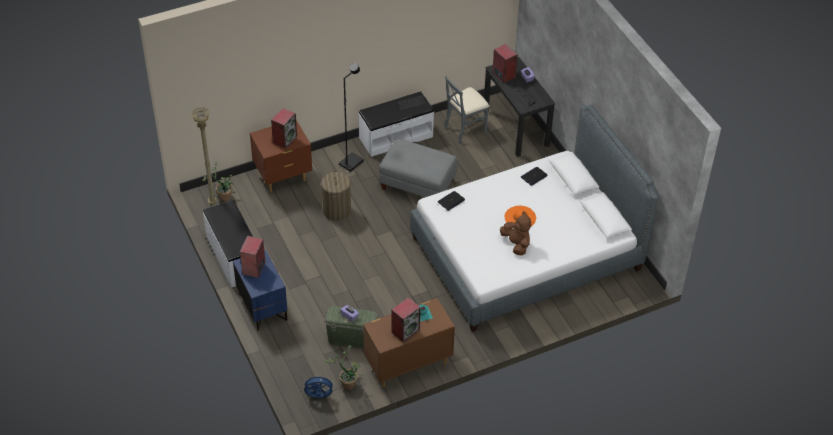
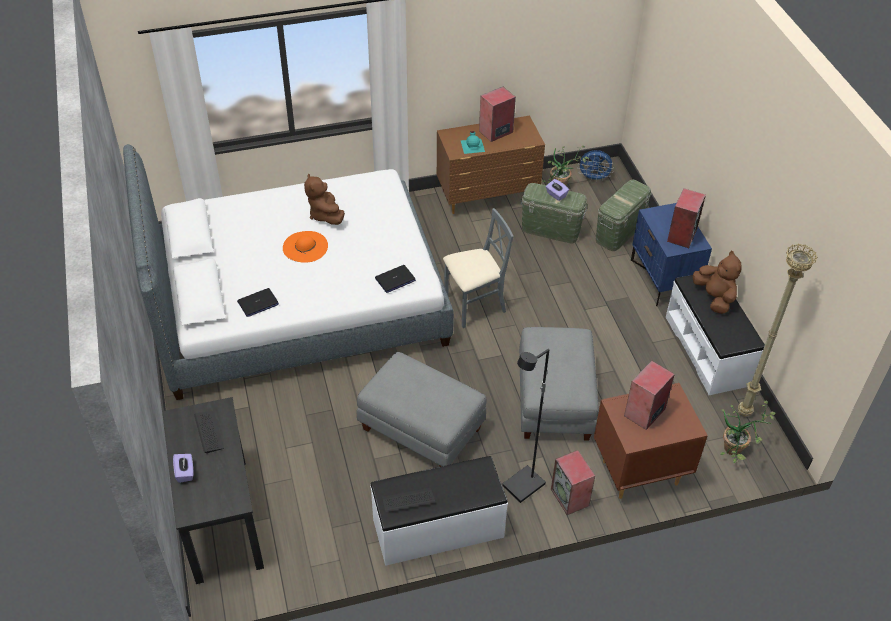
camera: 170 degrees left, 0 degrees up
(233, 237) = (714, 298): none -> brown plush toy
(296, 344) = (619, 232): none -> green storage box
(336, 210) = (555, 401): laundry basket -> grey ottoman
(465, 129) = (311, 529): grey chair -> grey chair (474, 305)
(503, 75) = (226, 486): speaker -> speaker (570, 497)

